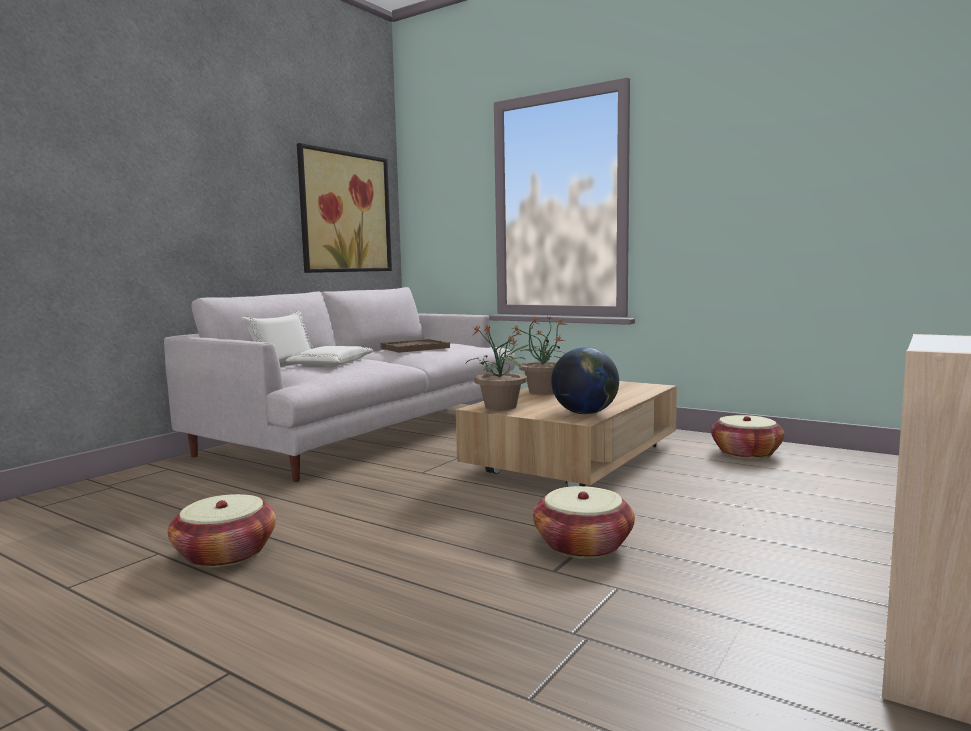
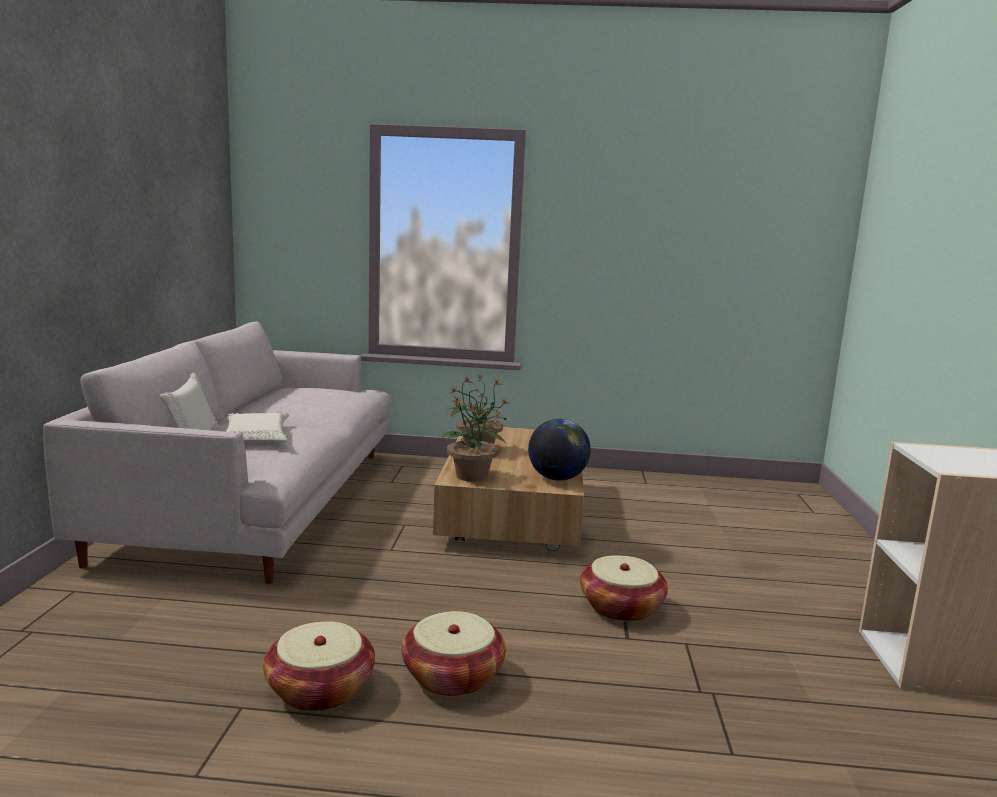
camera: 30 degrees left, 5 degrees up
(345, 212) = (192, 235): picture -> none
(414, 348) = (305, 401): brown tray -> none
(746, 453) = (637, 488): basket -> basket (453, 676)

